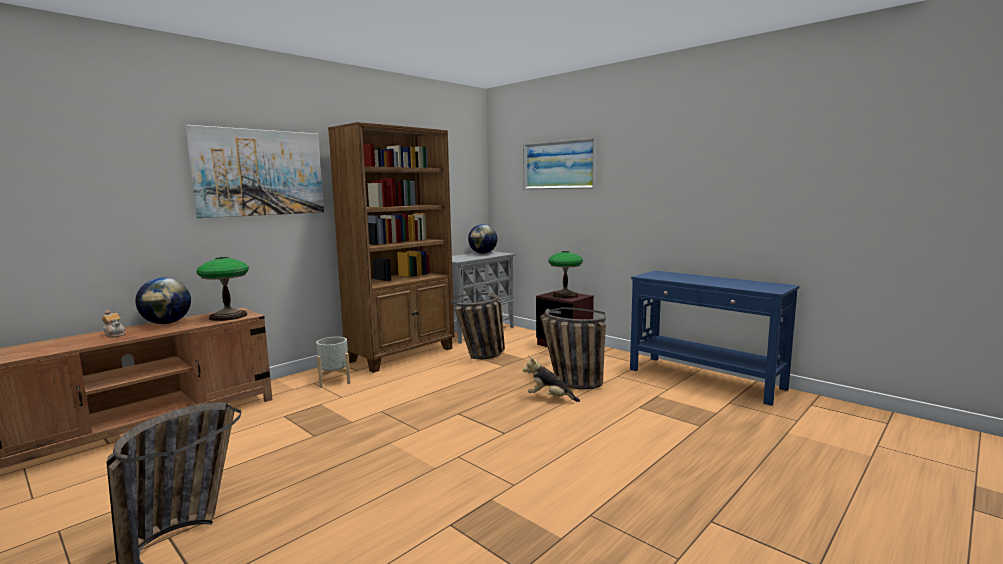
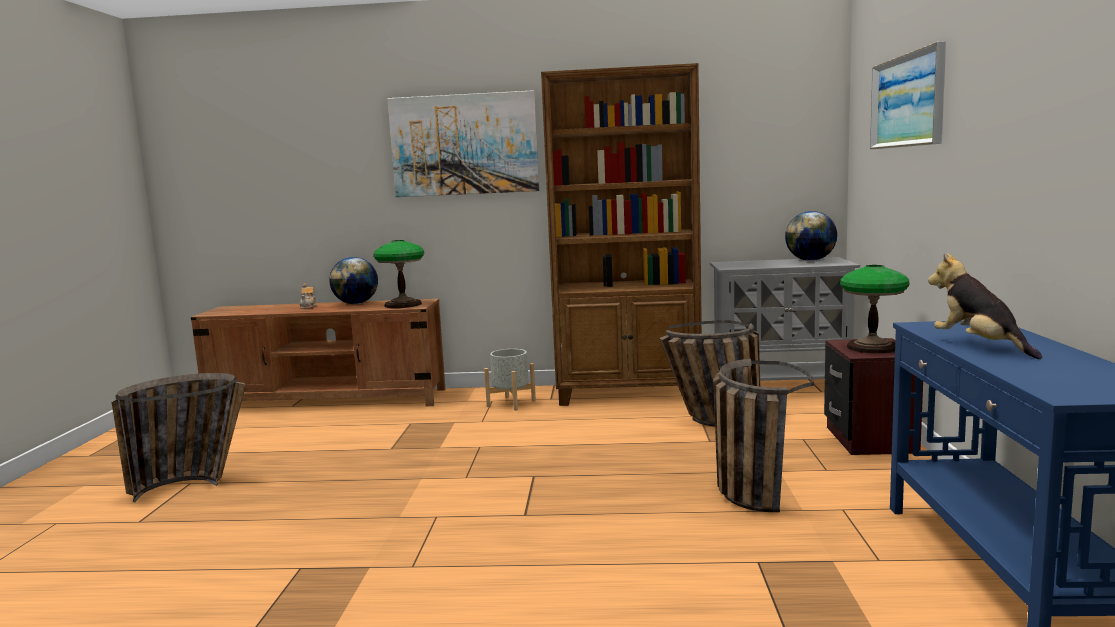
camera: 50 degrees right, 0 degrees up
(549, 398) = (667, 499): plush toy -> plush toy (979, 346)

